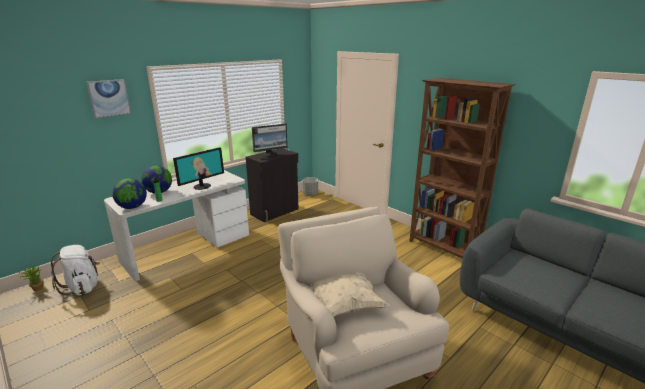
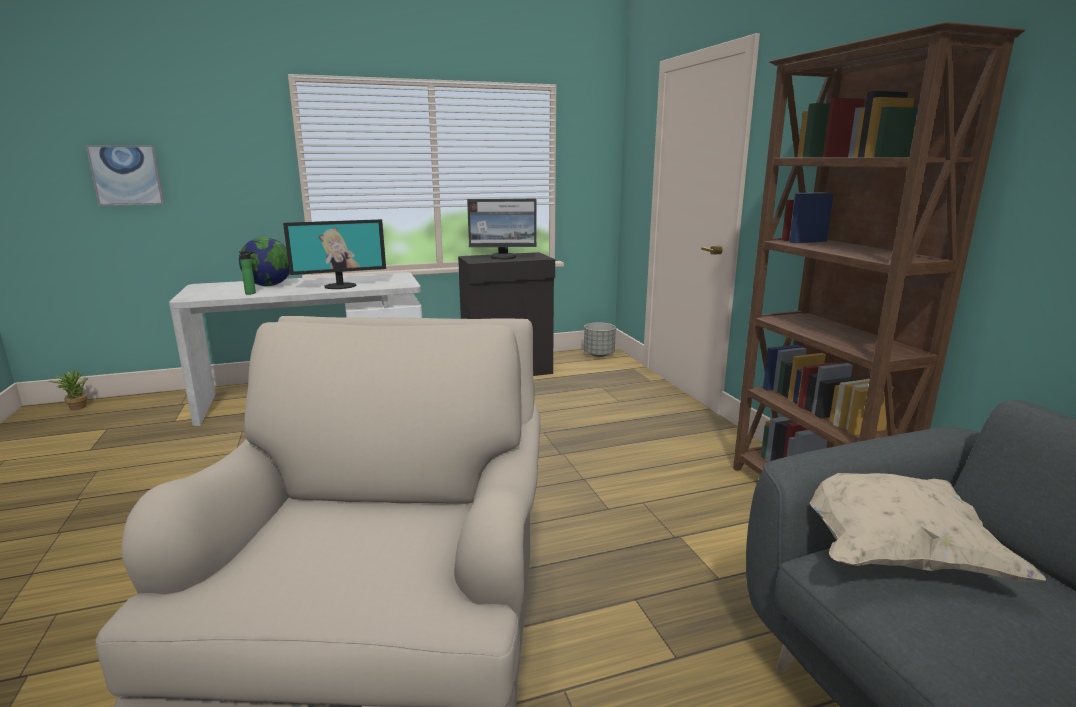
camera: 25 degrees right, 5 degrees down
(82, 287) = (124, 418): white backpack -> none
(109, 98) = (219, 121): picture -> picture (126, 175)
(132, 207) = (201, 296): globe -> none
(344, 305) = (310, 519): beige pillow -> beige pillow (890, 552)

